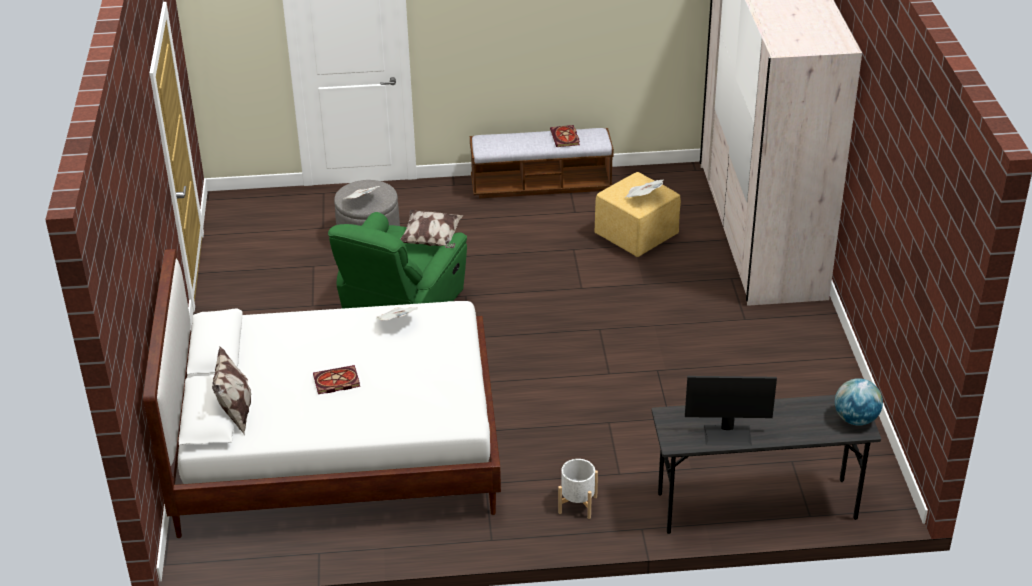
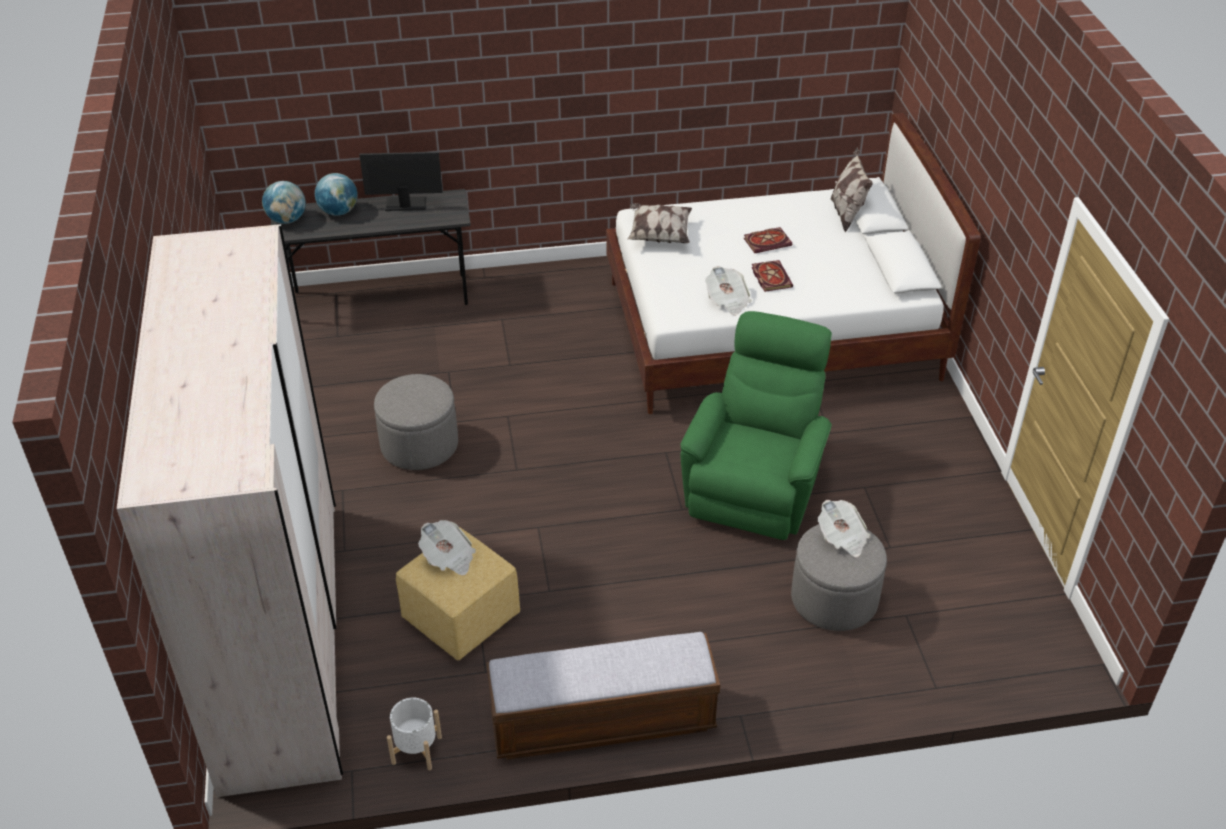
camera: 175 degrees right, 5 degrees up
(432, 240) = (726, 460): pillow -> pillow (659, 235)
(565, 138) = (562, 672): book -> book (770, 277)
(577, 504) = (540, 293): white planter -> white planter (417, 750)
(686, 351) = (419, 445): none -> grey ottoman
(801, 427) = (339, 212): none -> globe

